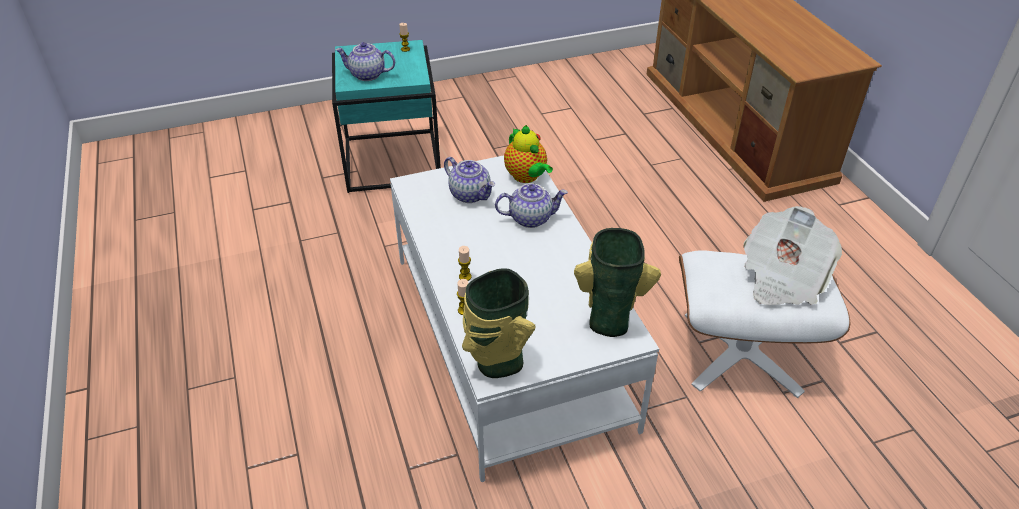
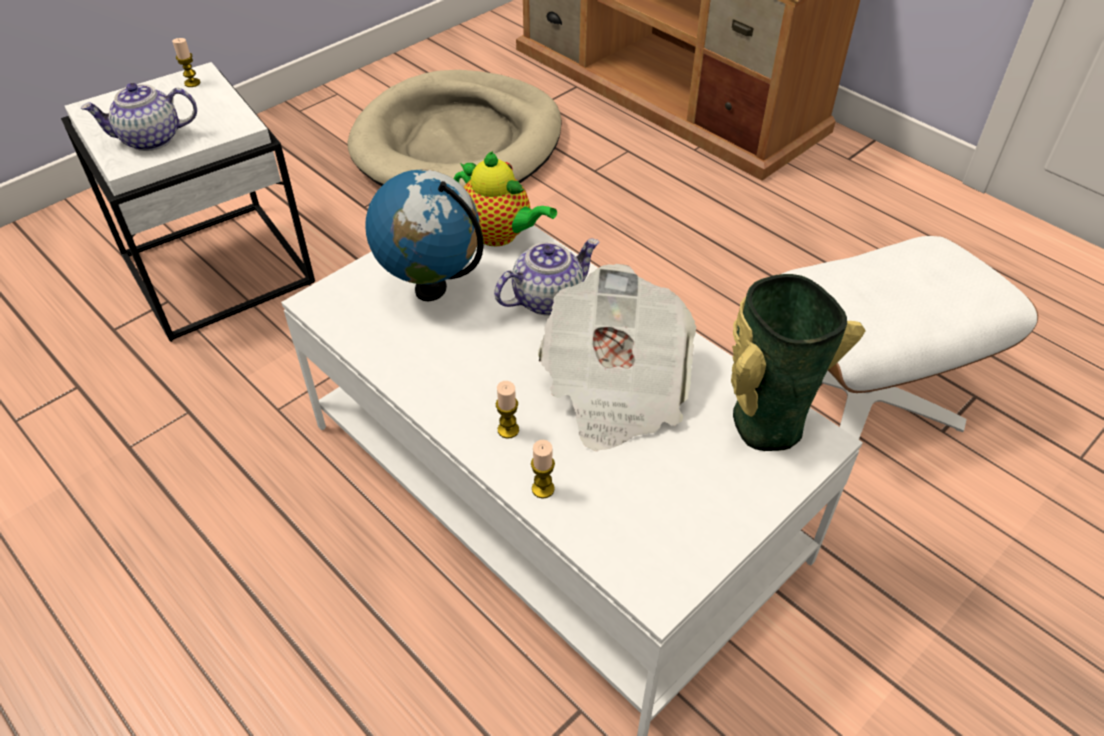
camera: 25 degrees left, 5 degrees up
(393, 161) = (220, 270): turquoise side table -> white side table
(470, 194) = (431, 289): teapot -> globe
(497, 362) = (651, 560): vase -> none
(572, 125) = (458, 143): none -> beige dog bed
(782, 277) = (925, 276): newspaper -> newspaper (614, 388)

